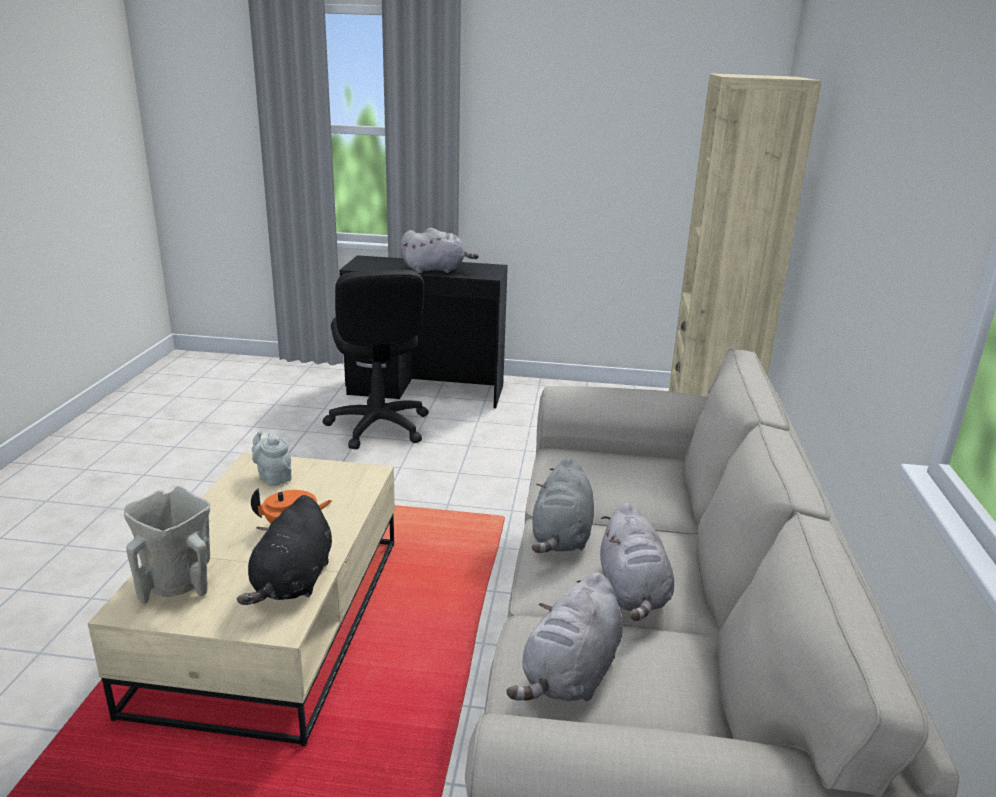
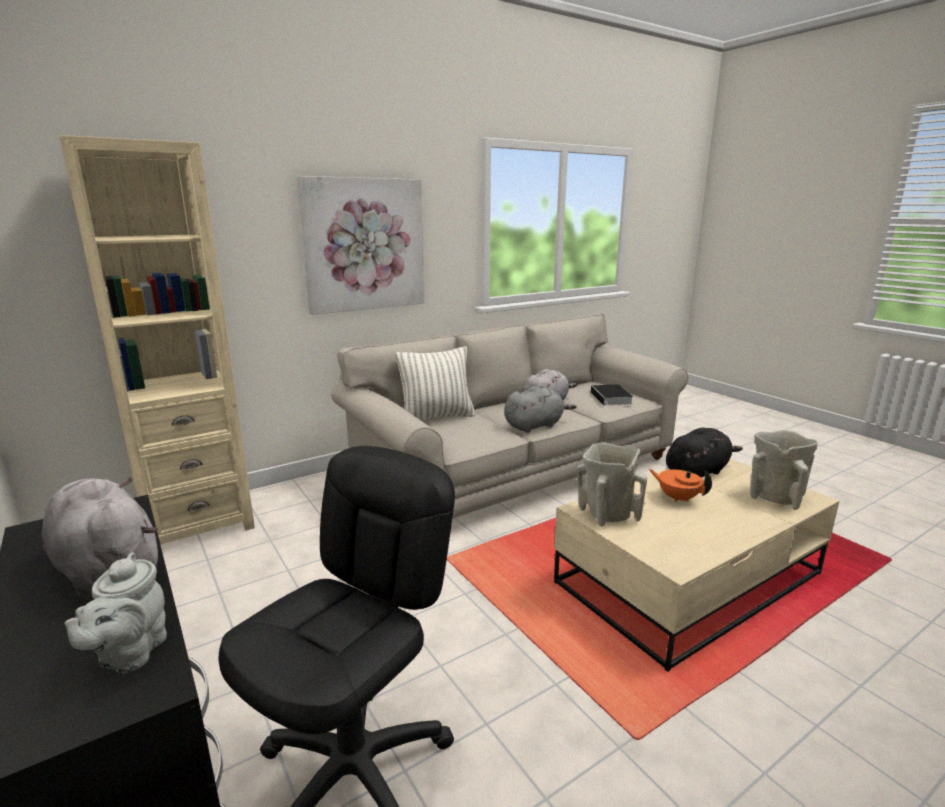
camera: 130 degrees left, 5 degrees down
(273, 477) = (666, 541): grey teapot -> grey teapot (130, 654)
(343, 478) = (607, 514): none -> beige vase
(570, 675) = (612, 398): grey plush toy -> book
(666, 480) = (437, 417): none -> pillow
(872, 239) = (364, 245): none -> picture

